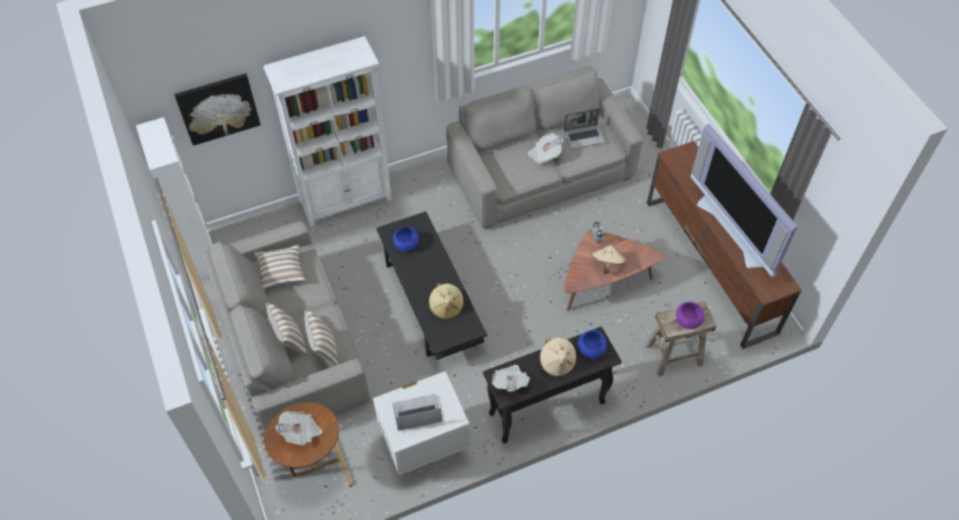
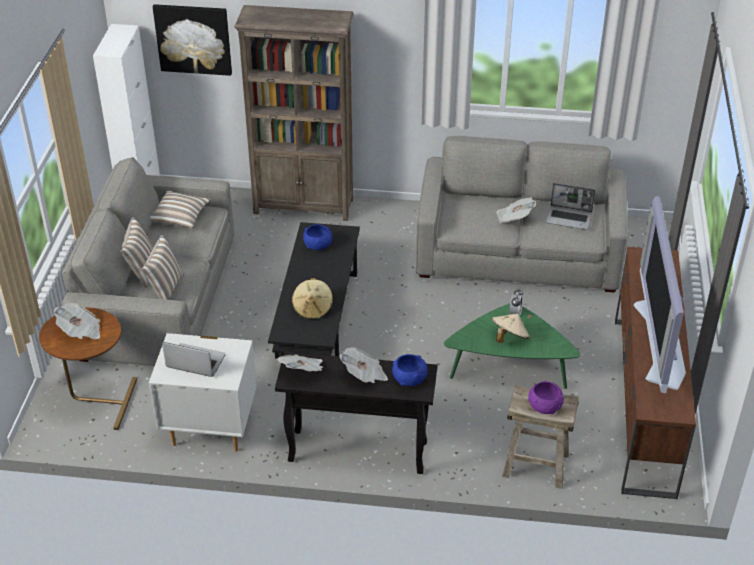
camera: 30 degrees right, 15 degrees down
(346, 200) = (304, 206): white bookcase -> brown bookcase
(557, 362) = (364, 375): beige hat -> newspaper
(603, 281) = (509, 369): brown coffee table -> green coffee table

